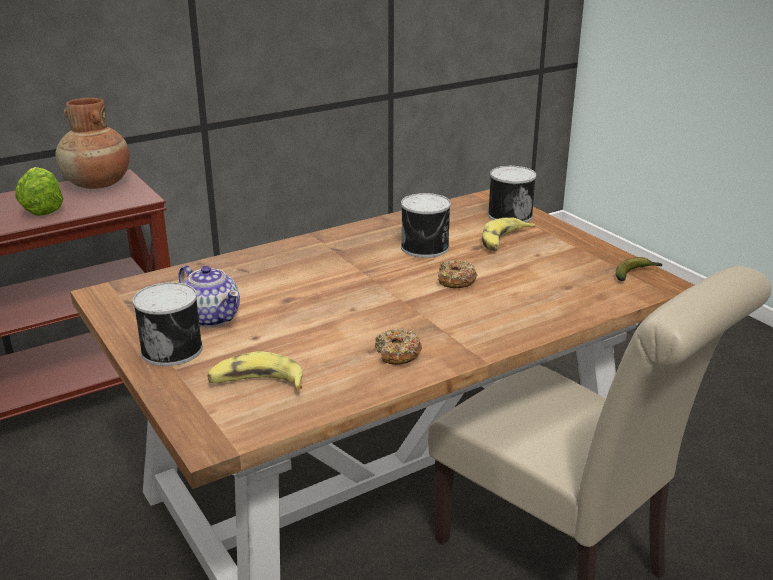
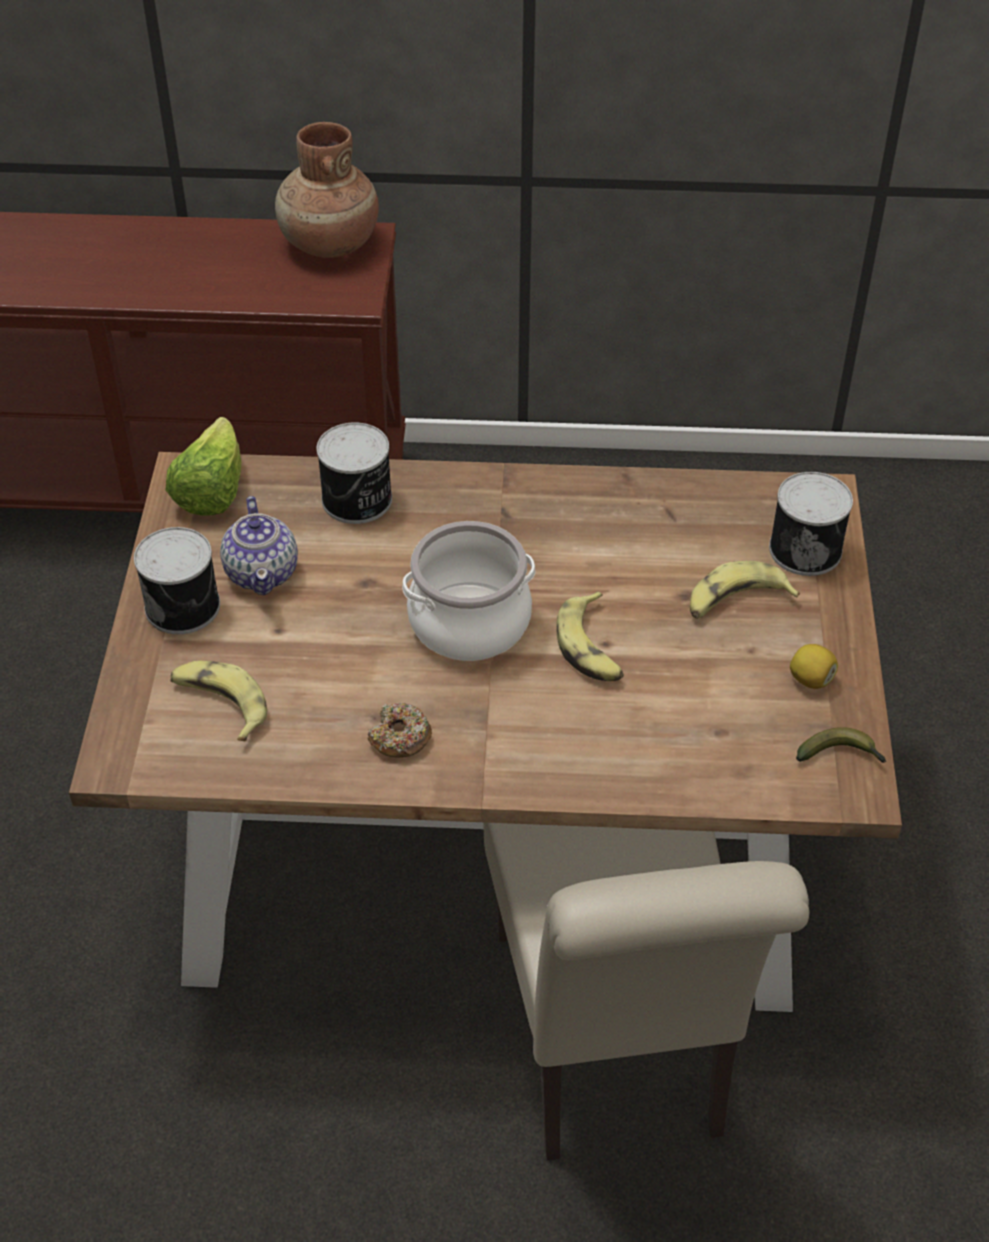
camera: 35 degrees right, 20 degrees up
(41, 208) = (231, 273): lettuce -> lettuce (211, 491)
(372, 294) = (469, 621): none -> cooking pot
(426, 247) = (620, 564): can -> can (358, 500)
(456, 280) = (591, 647): donut -> banana
(580, 254) = (811, 679): none -> lemon

